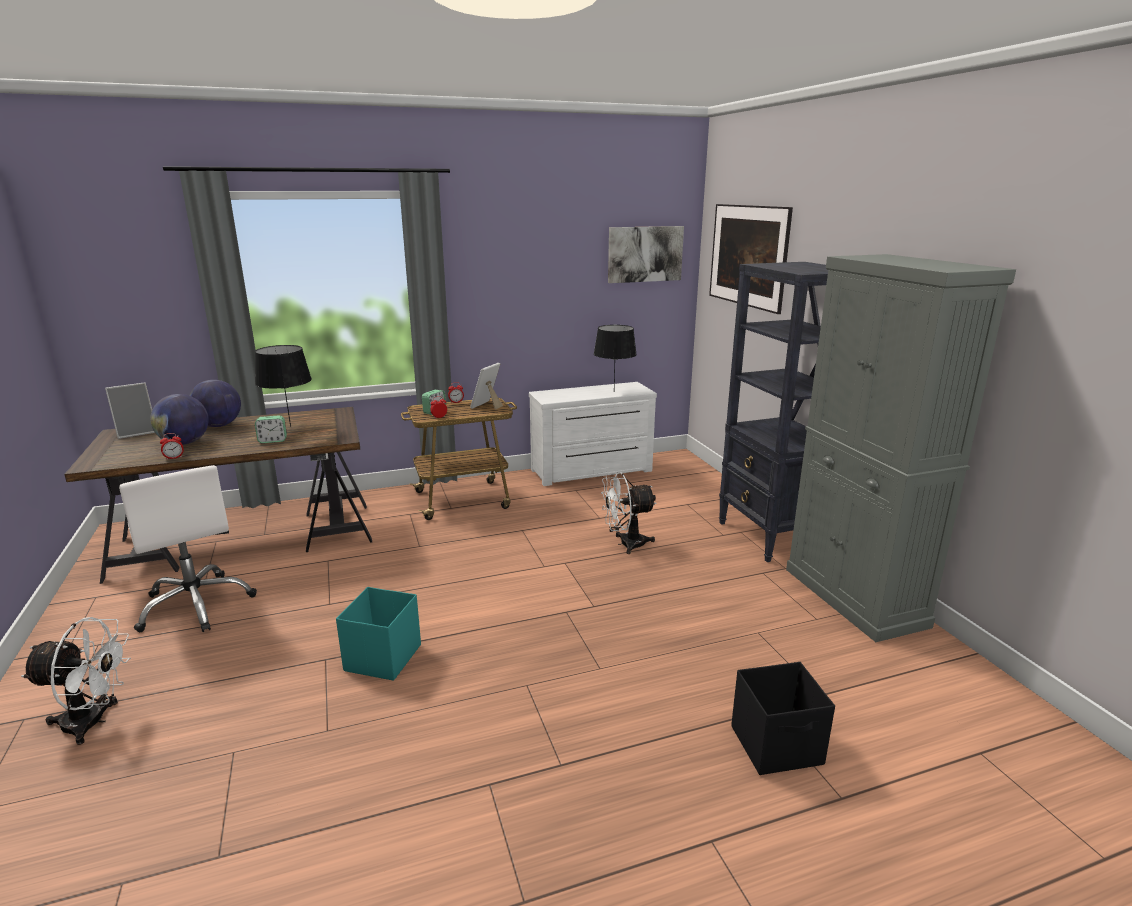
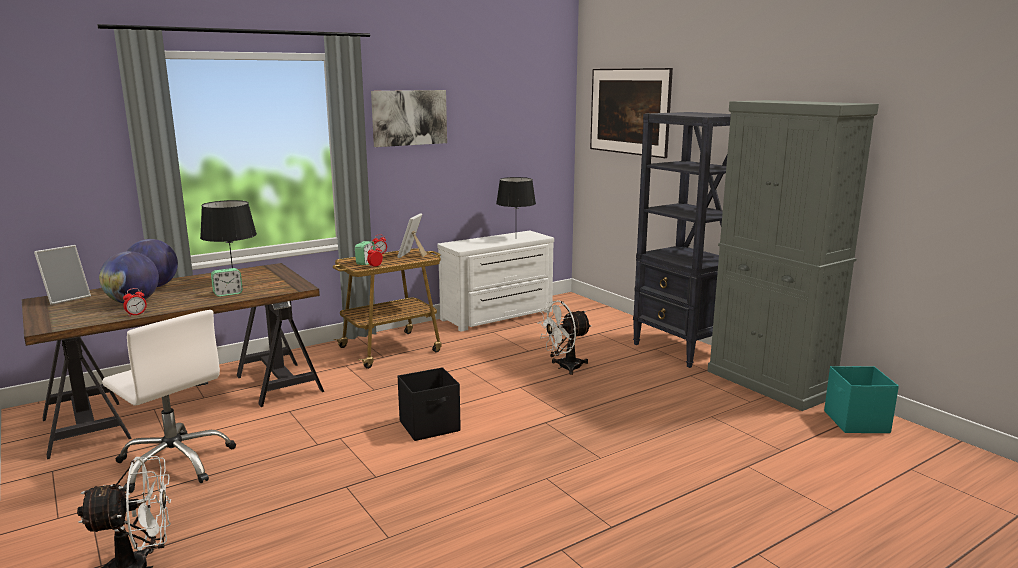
camera: 15 degrees left, 5 degrees down
(382, 658) = (401, 478): turquoise storage box -> turquoise storage box (856, 422)
(645, 254) = (532, 113): picture -> picture (409, 117)
(777, 746) = (770, 487): black storage box -> black storage box (430, 426)

